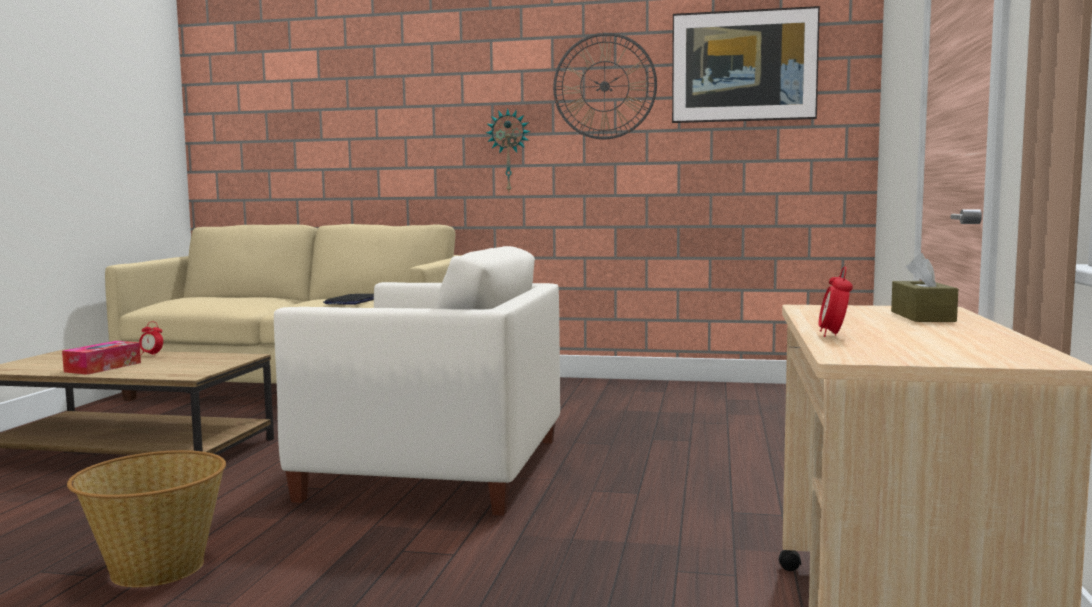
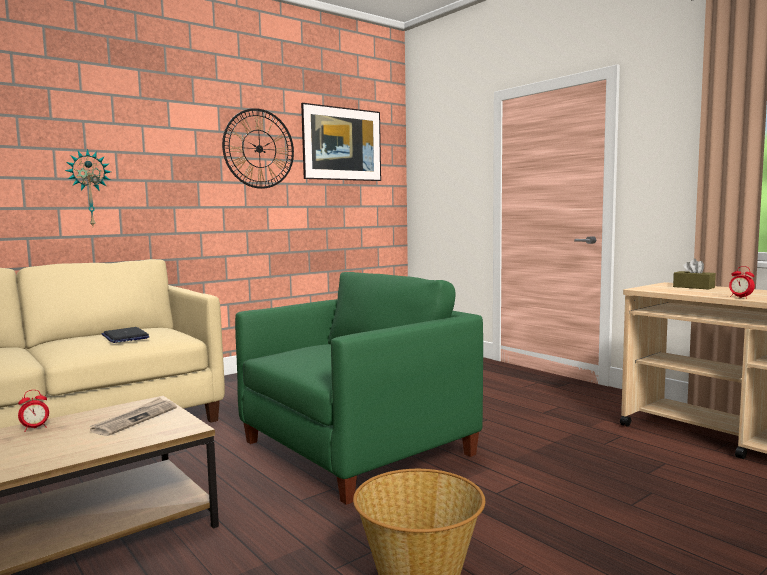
camera: 50 degrees left, 0 degrees up
(103, 367) = (44, 452): tissue box -> none
(197, 363) = (135, 419): none -> newspaper
(436, 467) = (356, 448): white armchair -> green armchair
(509, 151) = (188, 195): wall clock -> wall clock (89, 188)

